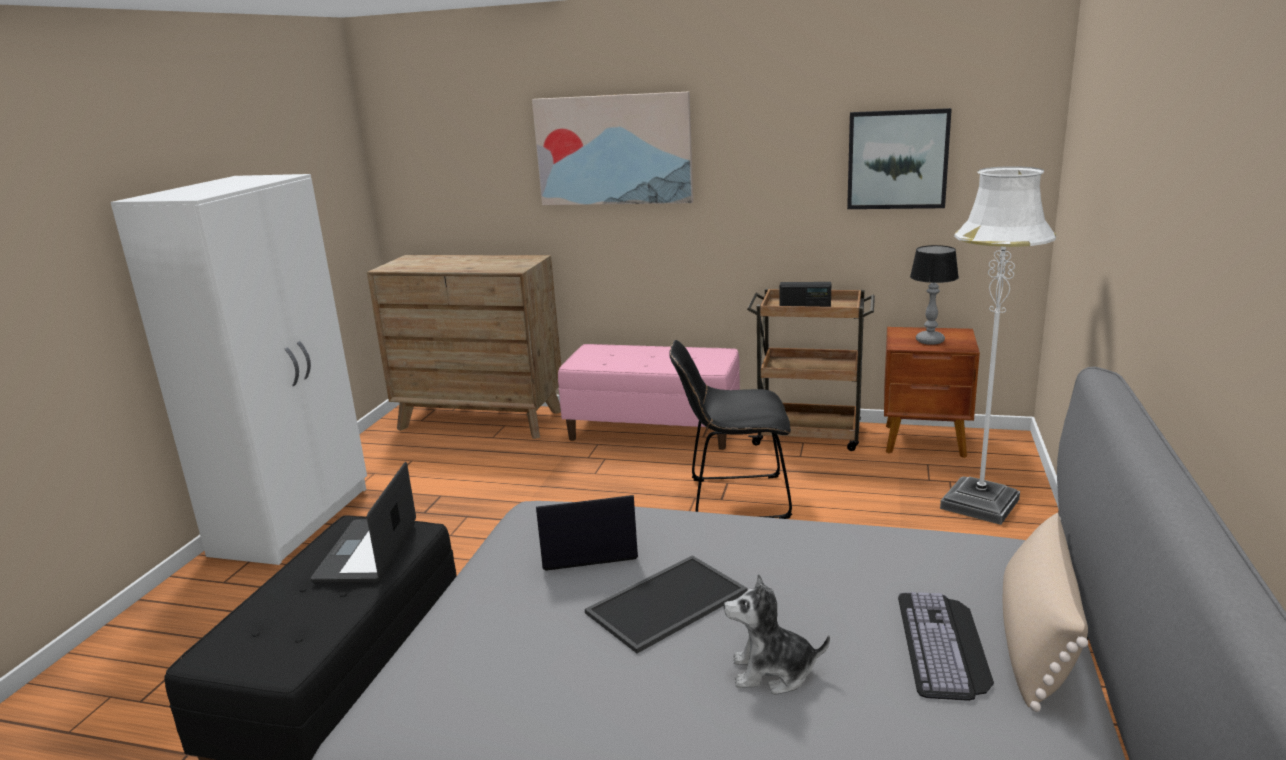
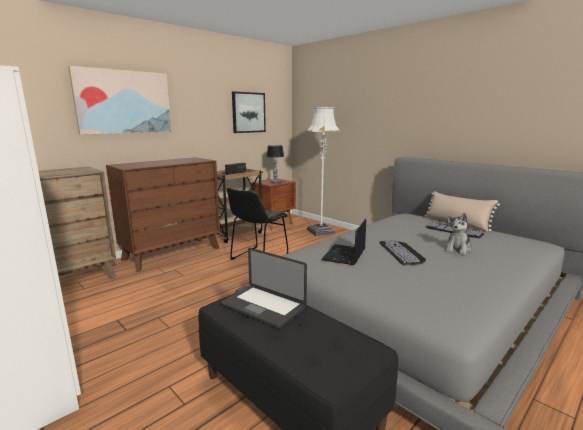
camera: 60 degrees left, 5 degrees down
(654, 430) = (172, 253): pink bench -> brown dresser
(667, 604) = (403, 252): tray -> keyboard

